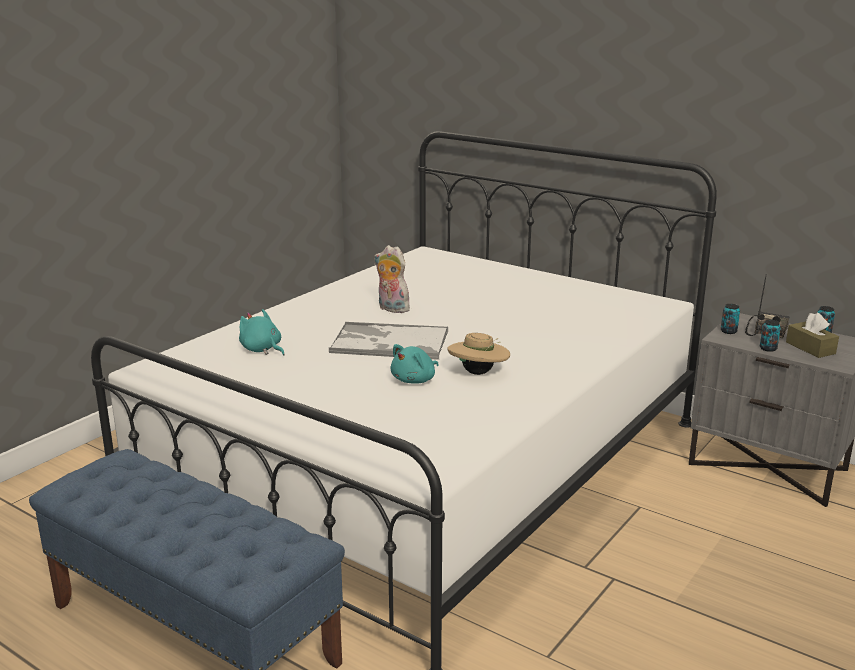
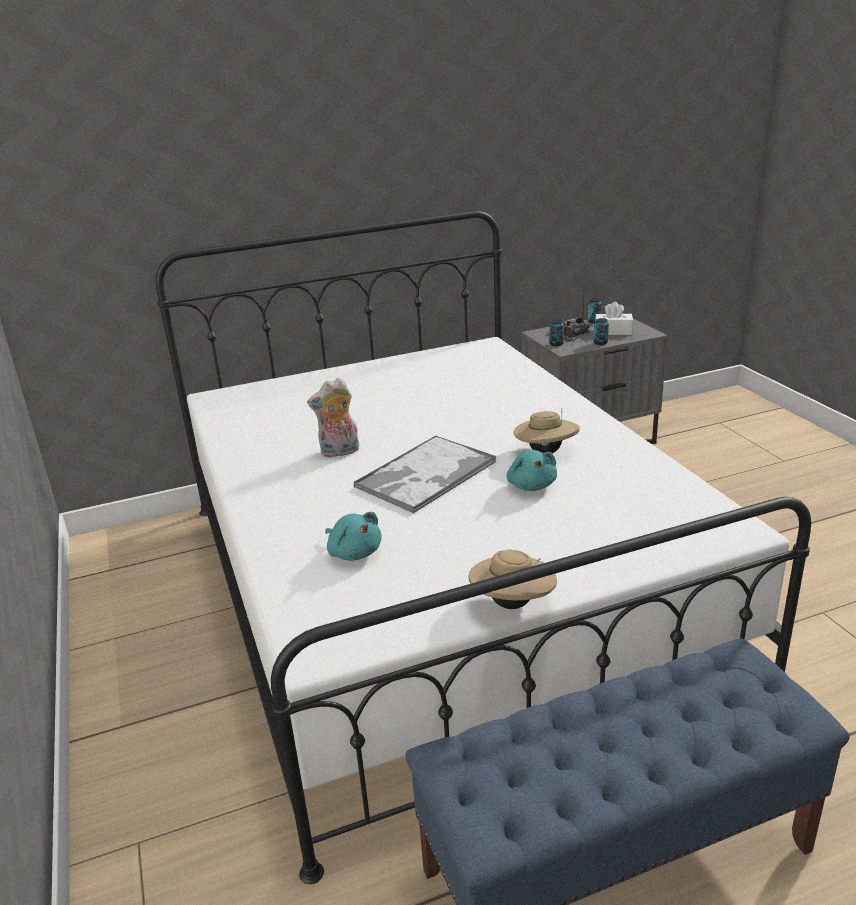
camera: 55 degrees left, 5 degrees up
(240, 411) = (513, 604): none -> beige hat
(262, 349) = (354, 552): turquoise plush toy -> turquoise plush toy turned 120 degrees counterclockwise
(810, 348) = (613, 331): brown tissue box -> white tissue box

